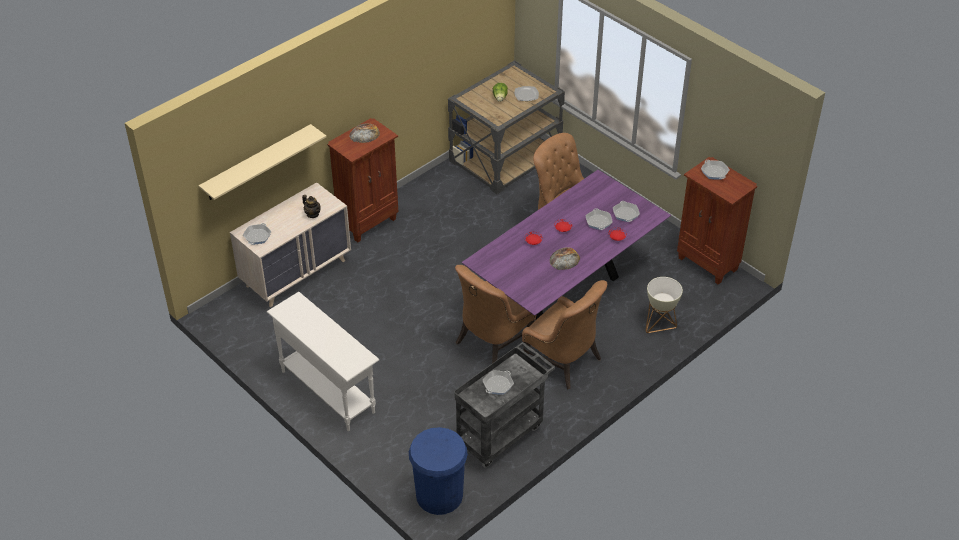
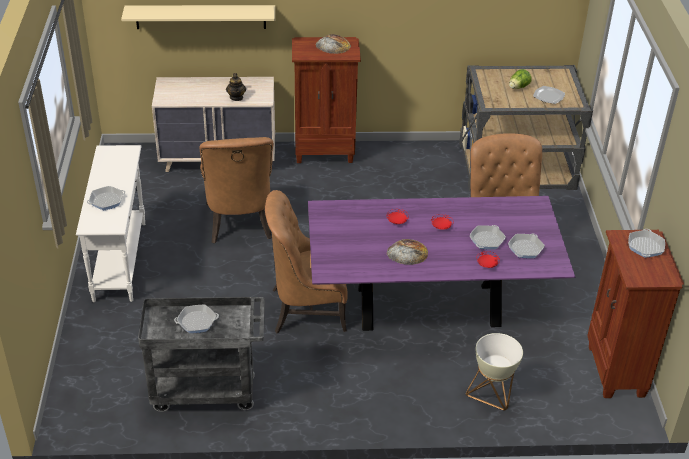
camera: 40 degrees right, 5 degrees down
(257, 236) = (172, 90): frying pan -> frying pan (106, 201)
(439, 495) = (89, 406): blue trash can -> none
(563, 360) = (350, 366): brown chair -> brown chair (239, 221)

